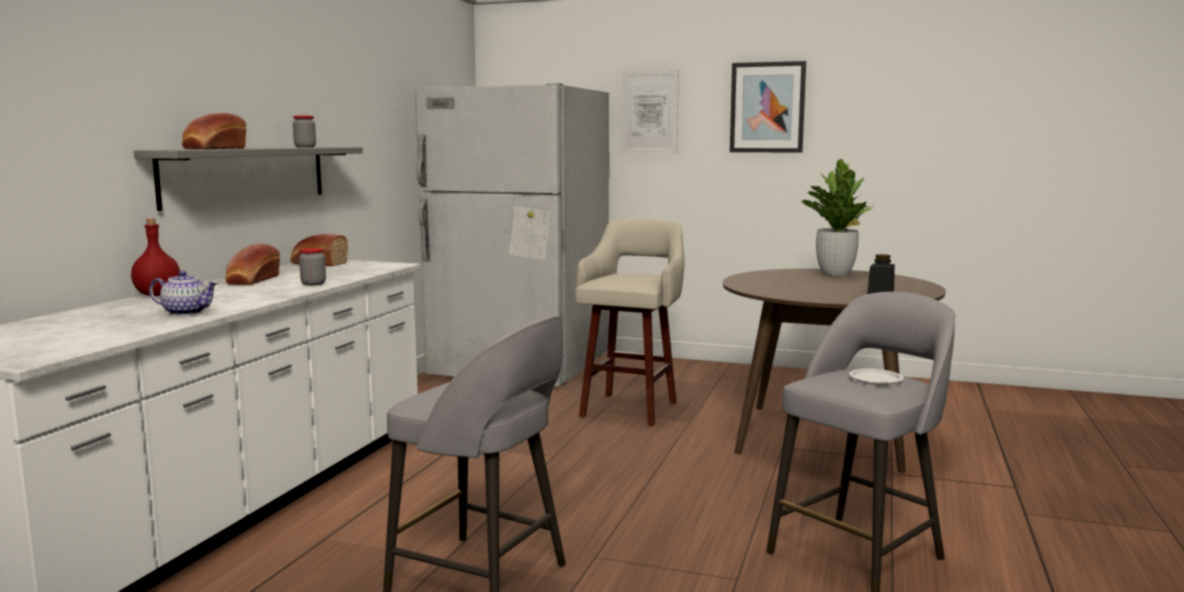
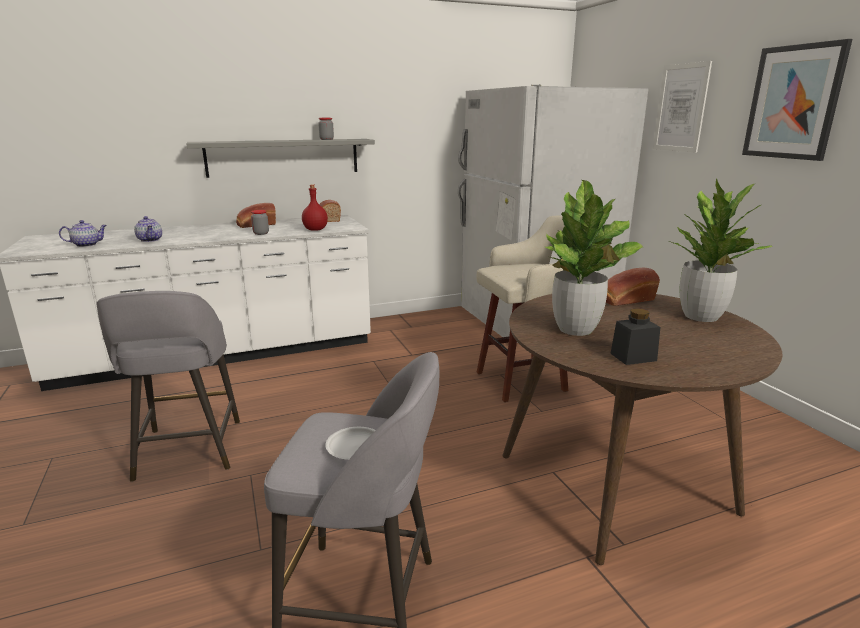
camera: 50 degrees right, 10 degrees up
(106, 333) = (87, 245): none -> teapot
(157, 295) = (193, 226): red bottle -> red bottle (315, 229)
(213, 148) = (238, 141): bread -> bread (625, 300)
(812, 291) = (576, 329): none -> potted plant

